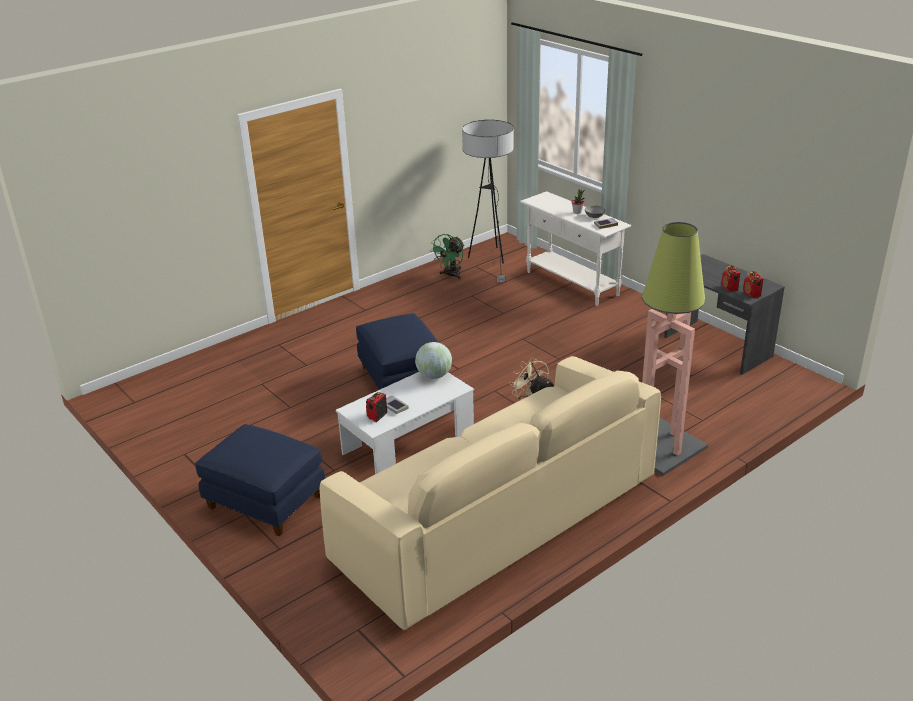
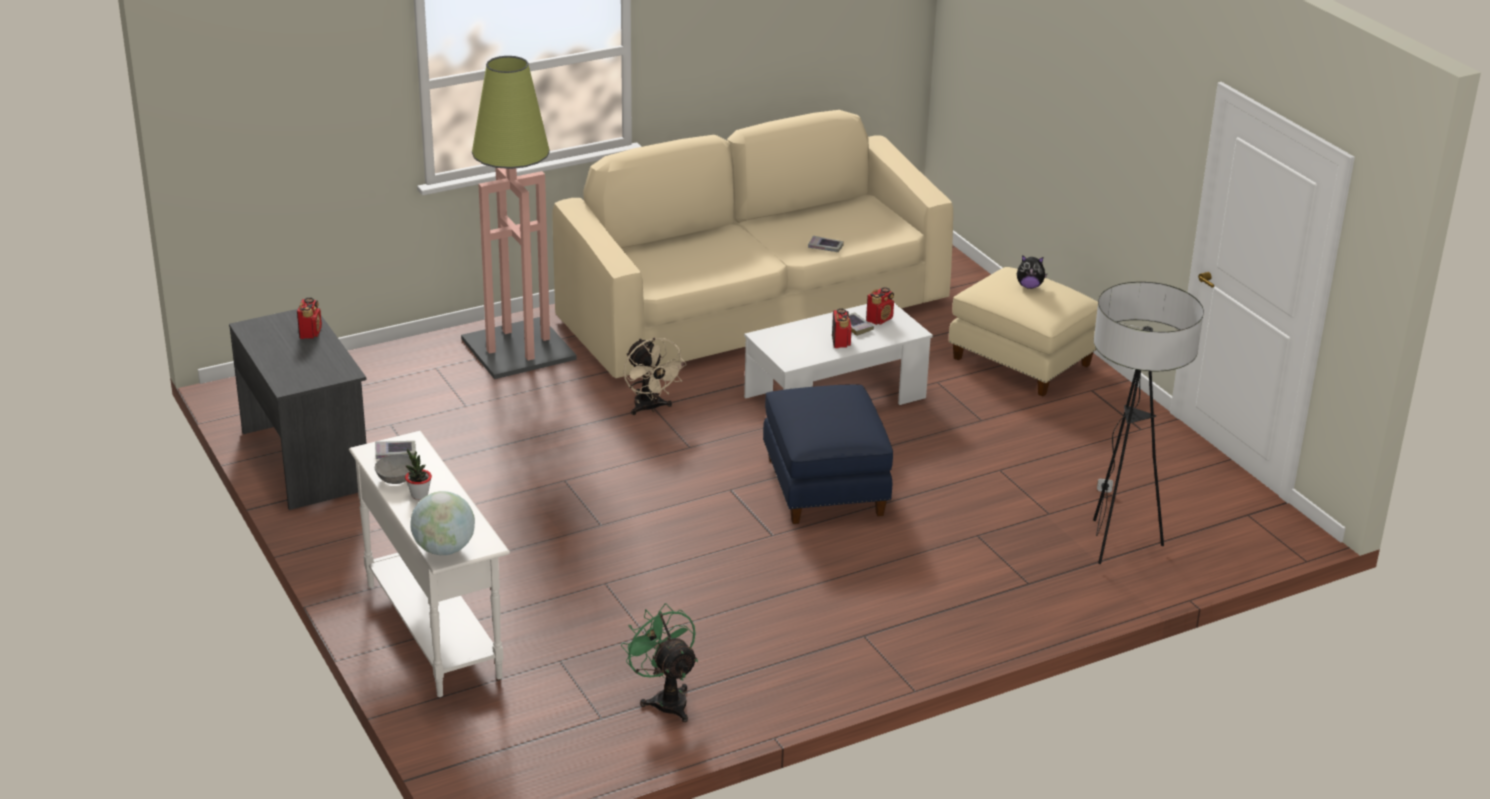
camera: 170 degrees left, 0 degrees up
(255, 450) = (1029, 286): none -> plush toy
(264, 502) = (1022, 361): blue ottoman -> beige ottoman
(433, 459) = (825, 247): none -> book
(434, 375) = (791, 356): globe -> globe (444, 549)
(450, 275) = (665, 699): green fan -> green fan turned 75 degrees counterclockwise
(490, 260) = (561, 730): floor lamp -> floor lamp (1117, 545)
(751, 294) = (291, 319): radio -> radio (840, 342)

